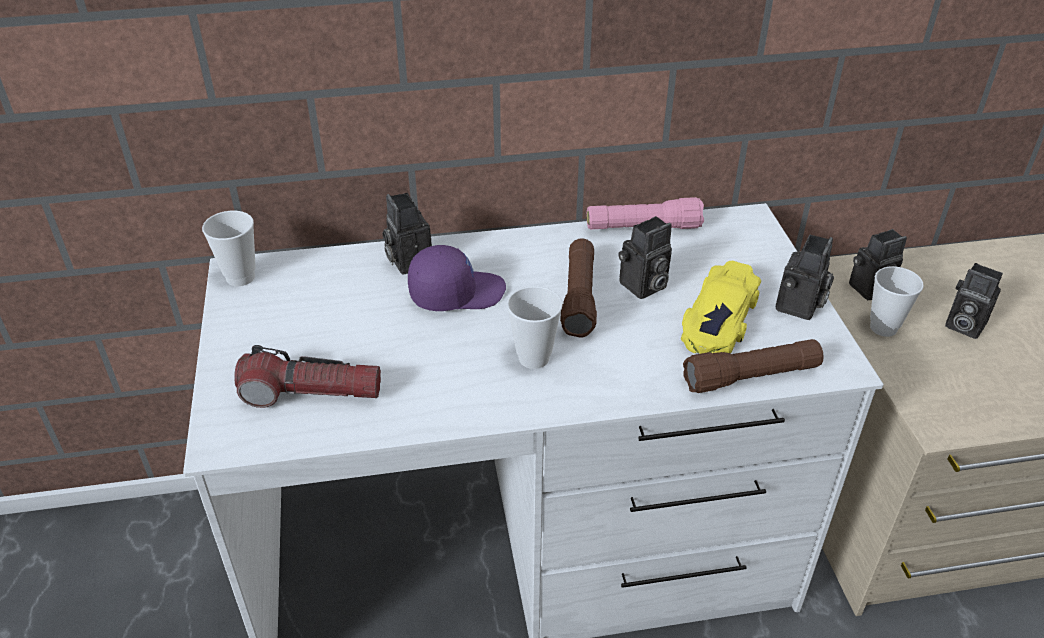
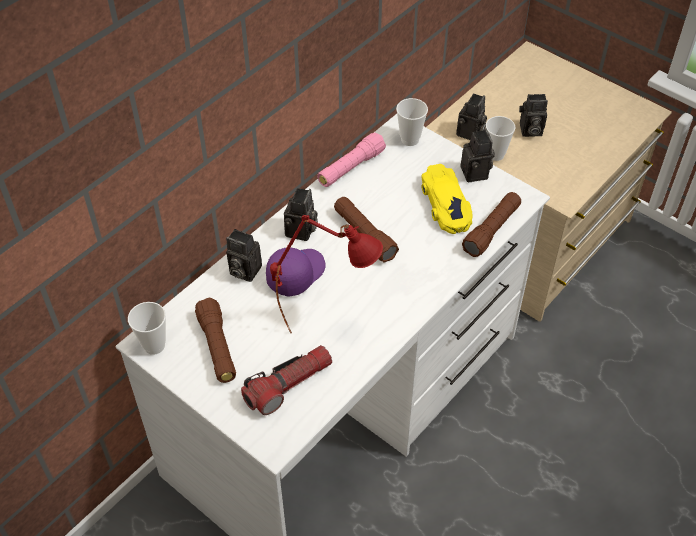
camera: 40 degrees left, 10 degrees up
(293, 313) = (217, 347): none -> brown flashlight
(429, 359) = (327, 323): none -> red table lamp
(534, 358) = (380, 287): cup -> cup (410, 139)
(643, 287) = (390, 208): camera -> camera (301, 232)

